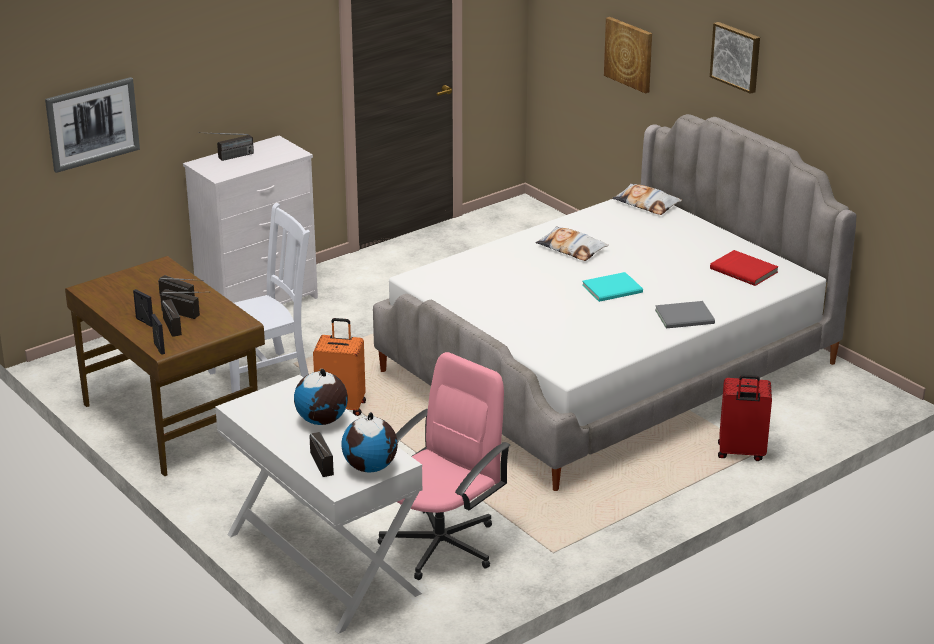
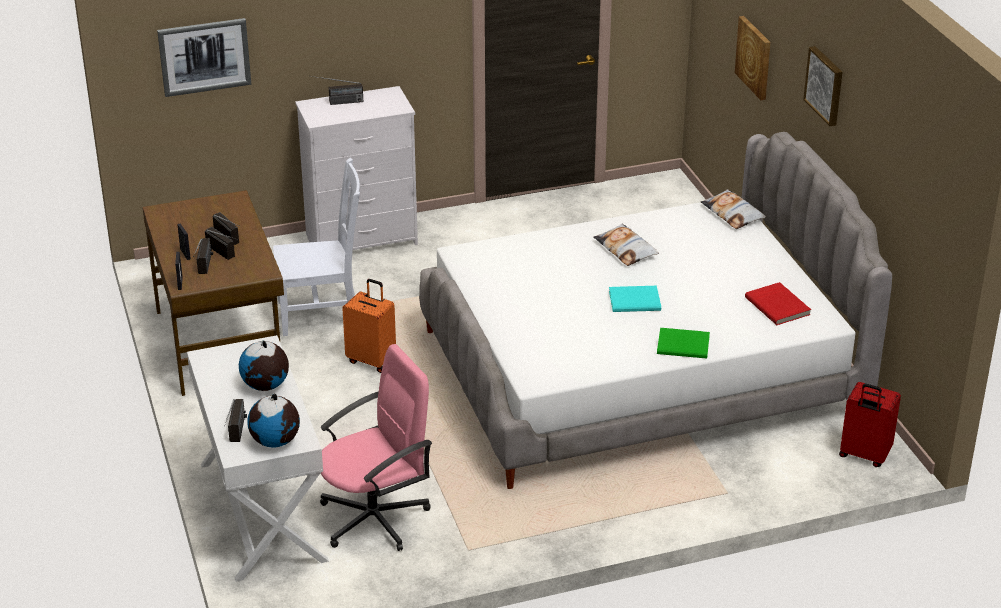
camera: 20 degrees right, 5 degrees up
(686, 317) = (684, 346): grey book -> green book
(741, 453) = (709, 490): red suitcase -> red suitcase (864, 455)

